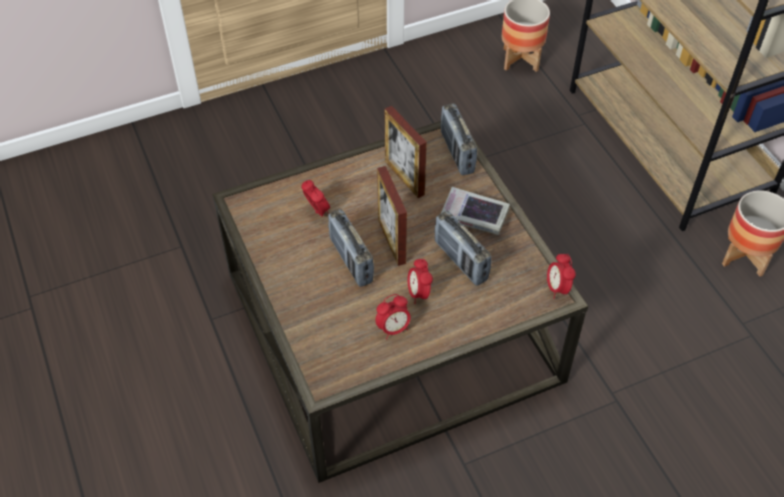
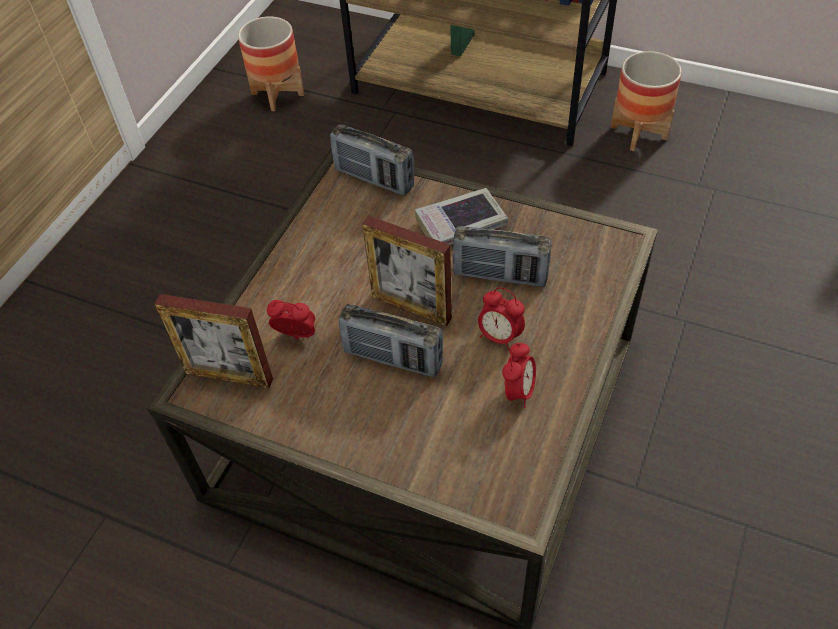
camera: 40 degrees left, 0 degrees up
(404, 178) = (350, 237): picture frame -> picture frame (229, 376)
(557, 288) = (615, 233): alarm clock -> none

